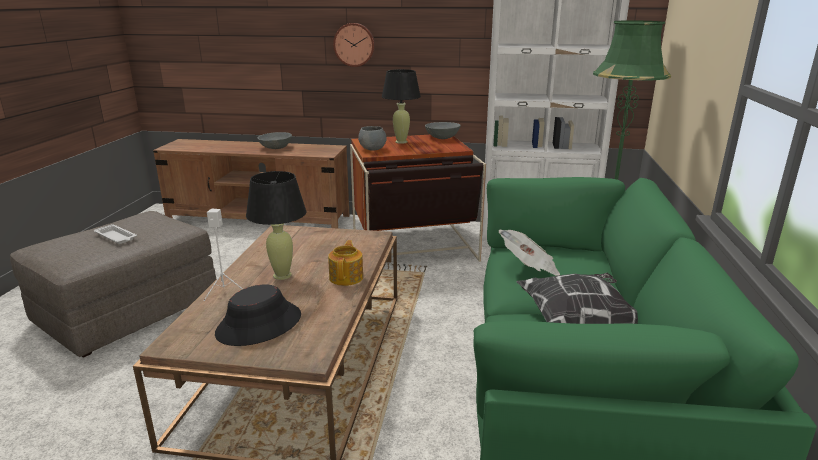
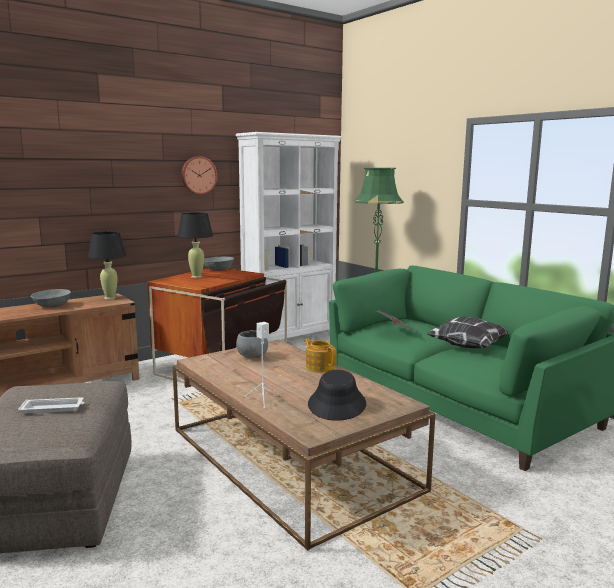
camera: 45 degrees left, 10 degrees down
(282, 275) = (277, 380): black table lamp -> black table lamp (110, 298)
(354, 44) = (122, 194): wall clock -> wall clock (198, 175)
(373, 149) = (191, 284): grey bowl -> grey bowl (252, 356)

